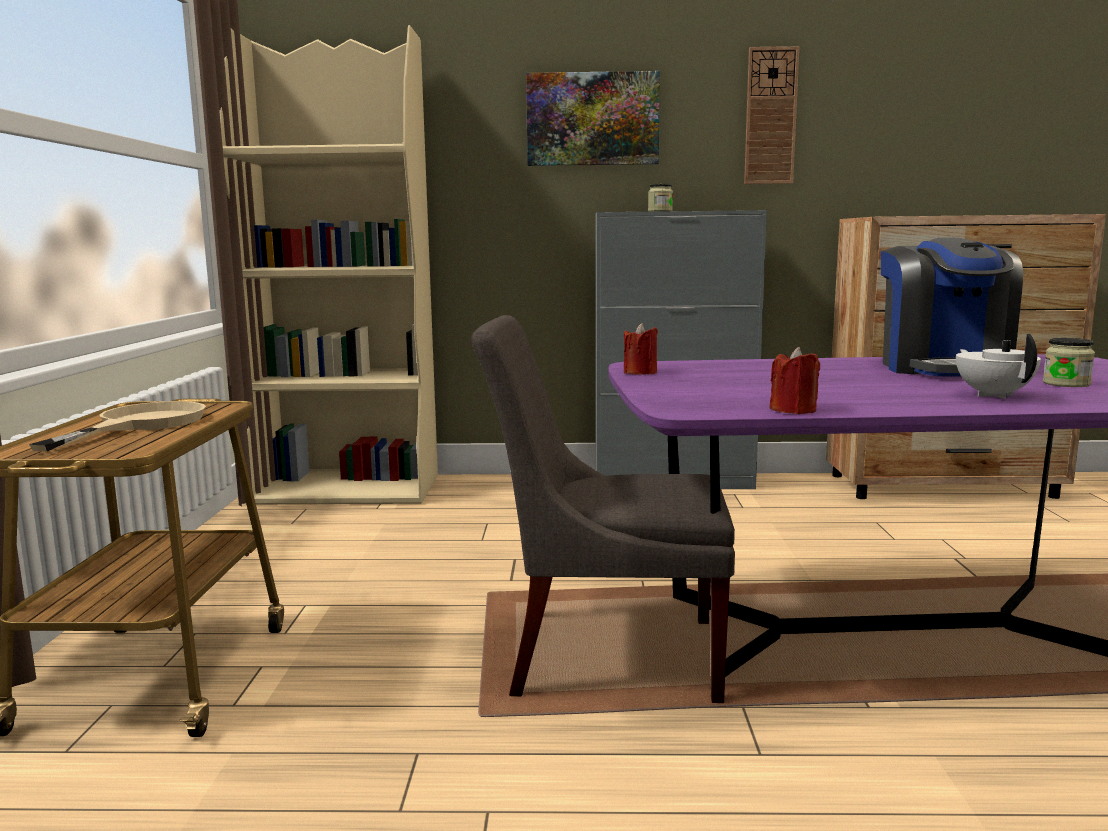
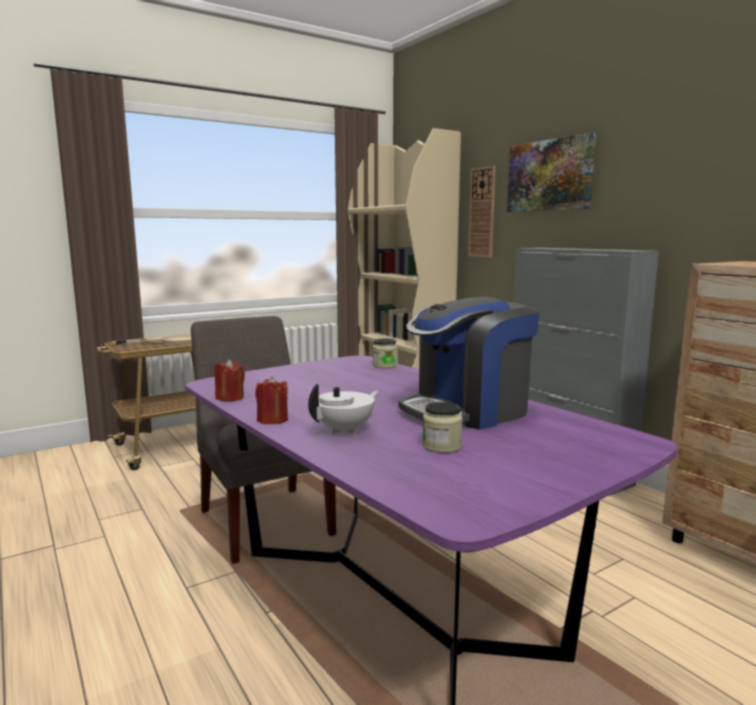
camera: 55 degrees right, 0 degrees up
(640, 373) = (327, 363): red candle -> red candle (272, 420)
(660, 211) = (569, 248): jar -> jar (384, 365)
(770, 116) = (684, 161): wall clock -> wall clock (482, 212)

